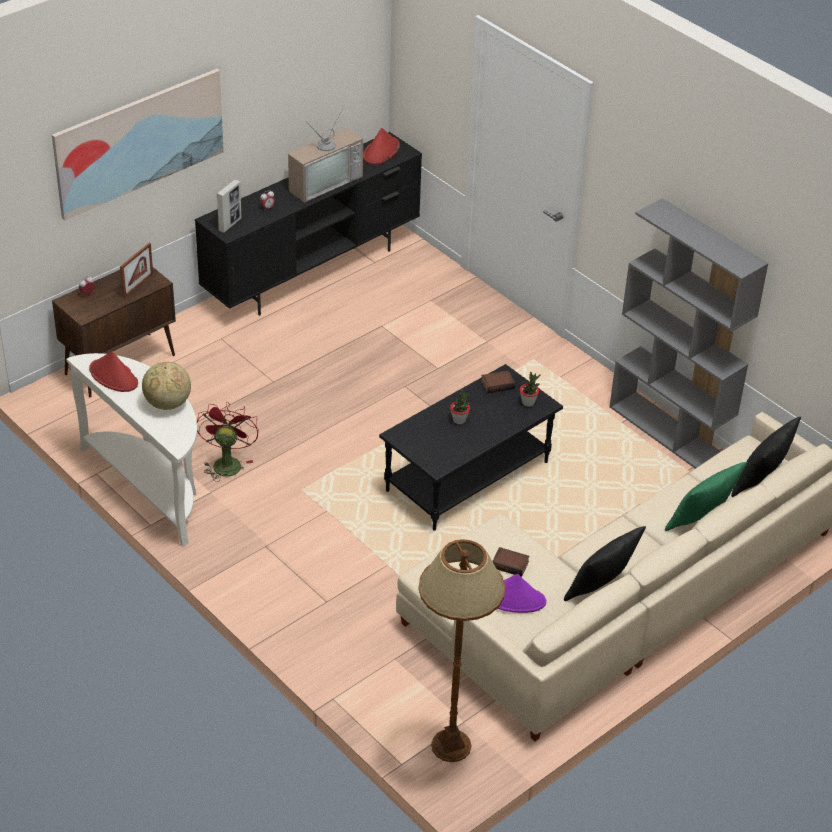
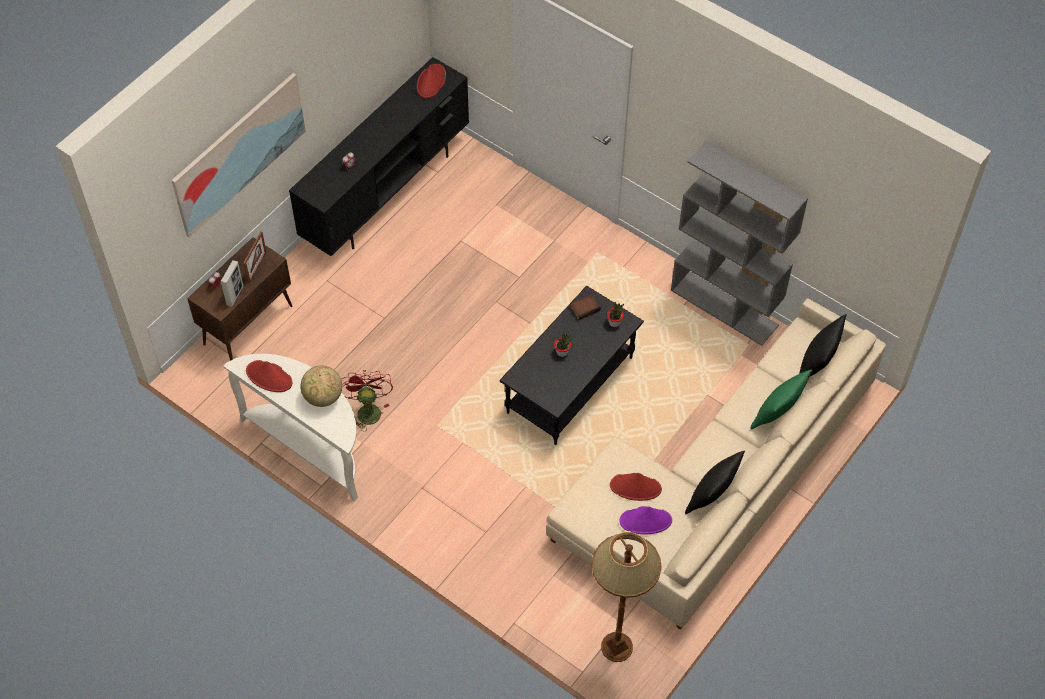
camera: 10 degrees left, 15 degrees up
(230, 224) = (321, 191): picture frame -> picture frame (235, 295)
(323, 181) = (389, 125): television -> none
(511, 564) = (635, 487): book -> red hat

